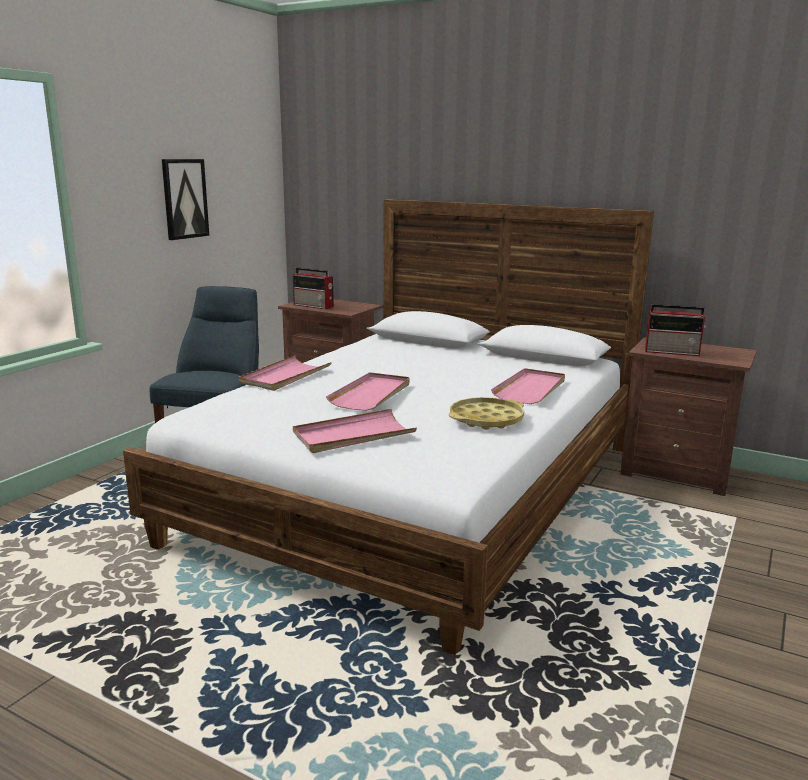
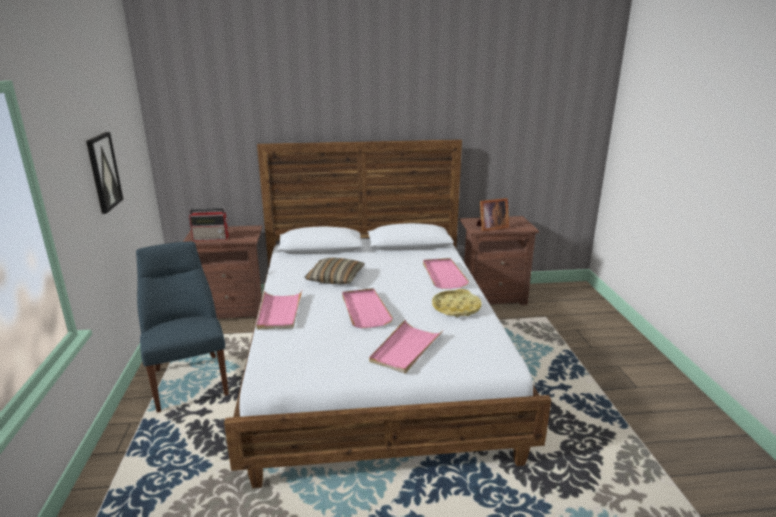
camera: 35 degrees left, 5 degrees up
(394, 365) = (335, 278): none -> pillow
(673, 352) = (491, 227): radio -> picture frame

